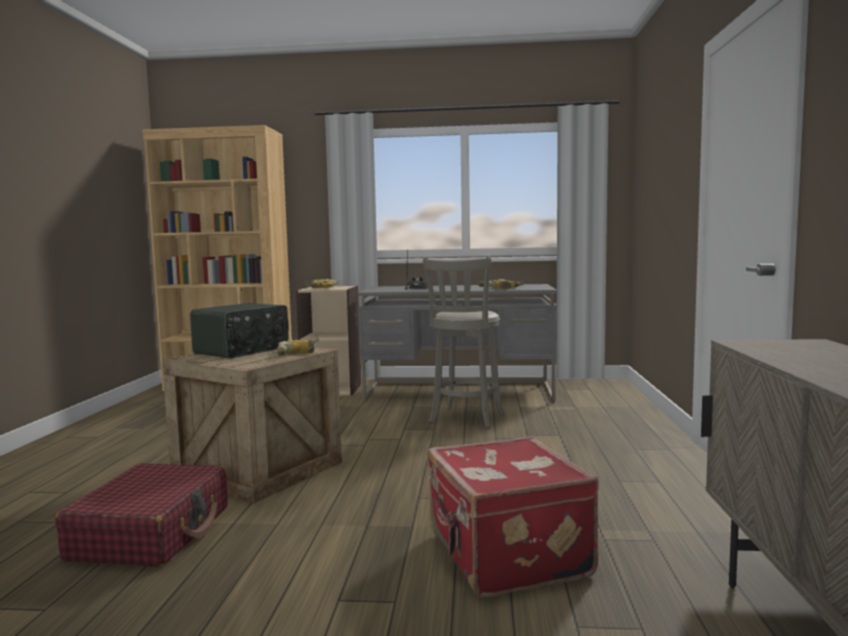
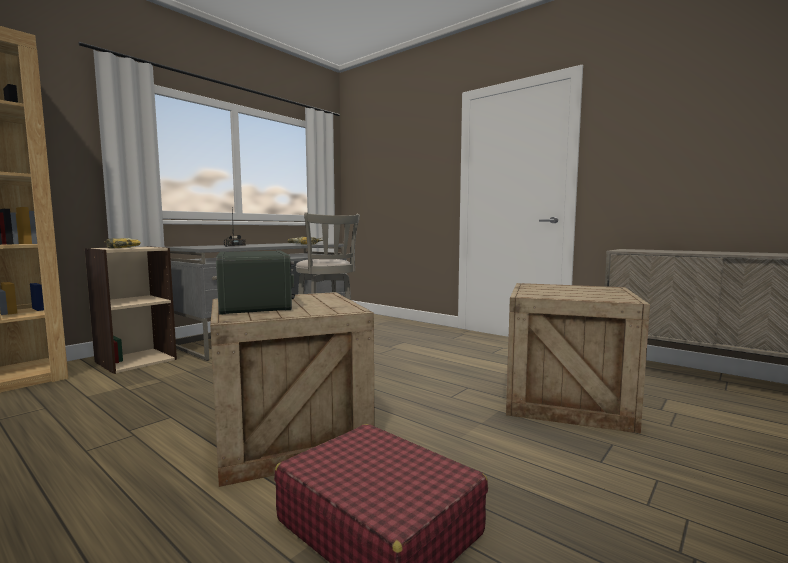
camera: 55 degrees left, 0 degrees up
(298, 353) = (325, 298): power drill -> none
(505, 555) = (567, 400): red suitcase -> crate

